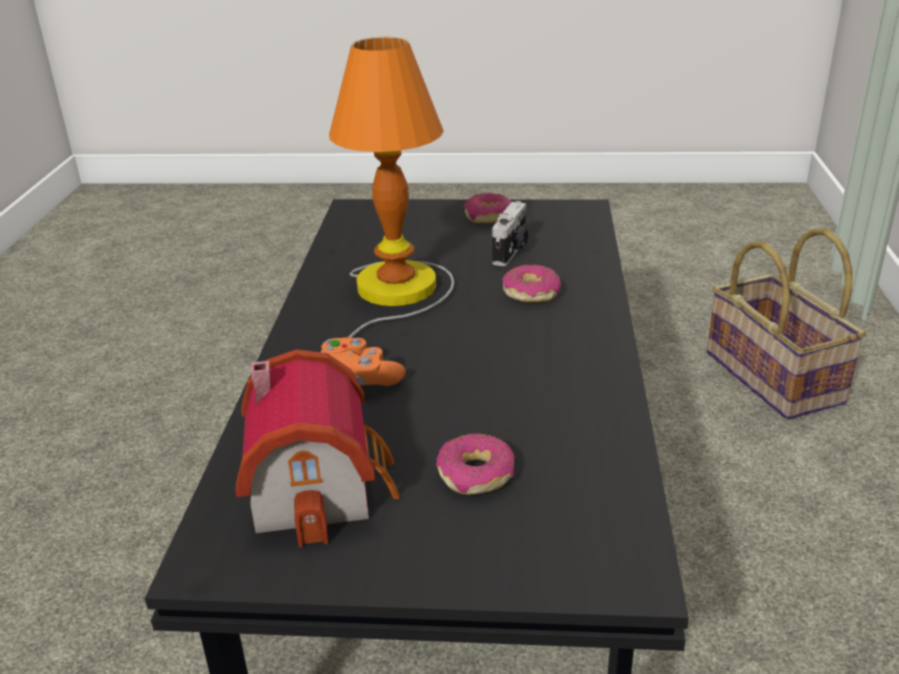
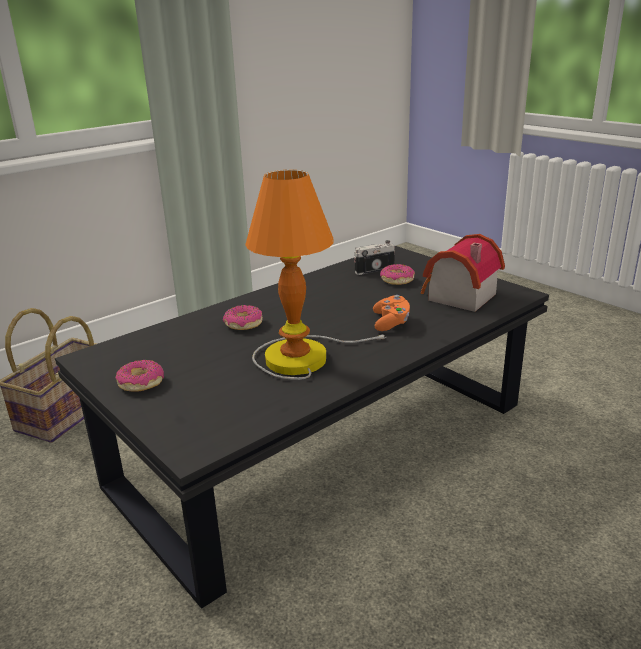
camera: 135 degrees left, 5 degrees down
(511, 251) = (195, 350): camera -> camera (373, 269)

